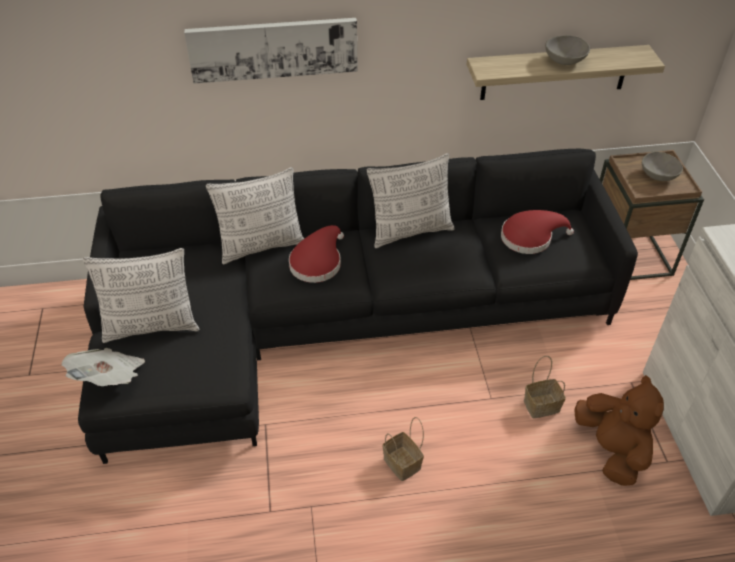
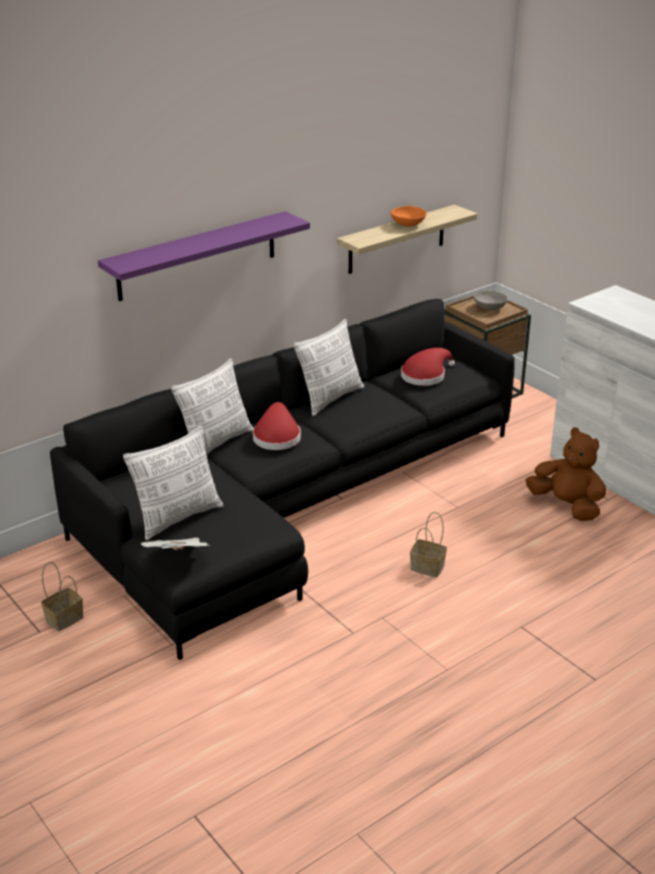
camera: 30 degrees left, 15 degrees down
(273, 48) = (197, 256): picture -> purple shelf
(542, 405) = (497, 498): basket -> basket (65, 618)
(564, 60) = (407, 224): grey bowl -> orange bowl

